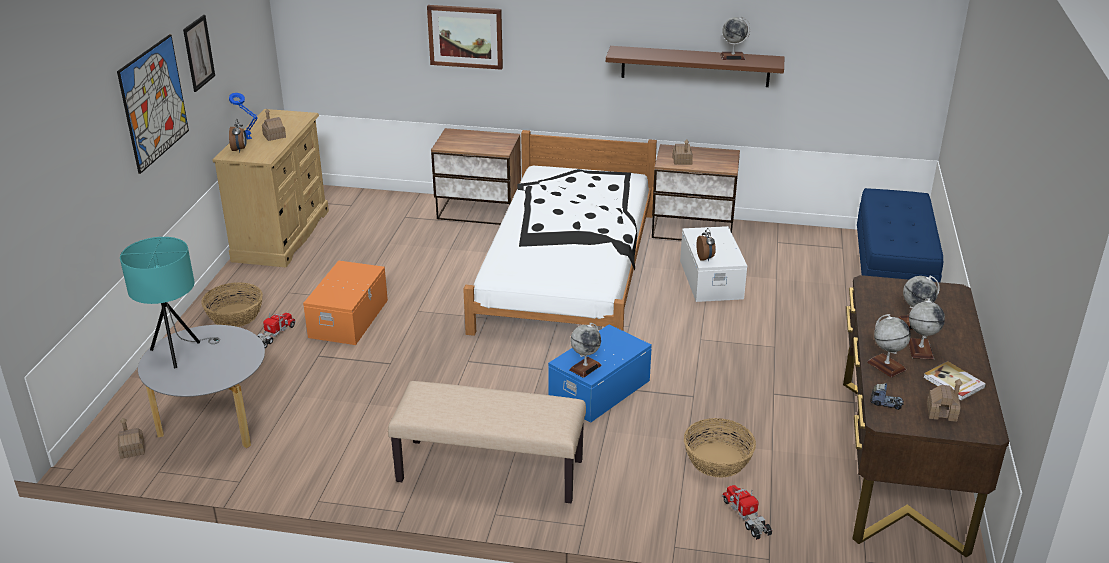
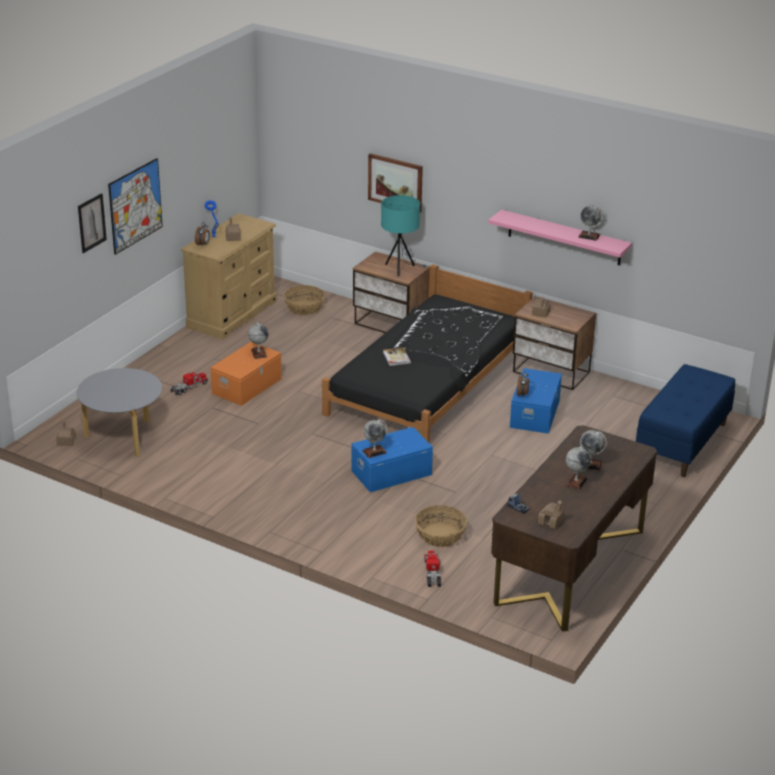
camera: 20 degrees right, 0 degrees up
(178, 353) = (106, 383): turquoise table lamp -> turquoise table lamp (401, 269)
(198, 53) = (181, 170): picture -> picture (91, 223)
(235, 316) = (170, 368): basket -> basket (304, 308)
(489, 471) = (282, 506): beige bench -> none
(567, 269) = (428, 383): white bed -> black bed
(695, 66) = (564, 238): brown shelf -> pink shelf
(712, 279) = (535, 413): white storage box -> blue storage box
(886, 366) = (541, 487): globe -> globe (258, 353)
(953, 383) = (577, 507): book -> book (396, 358)

